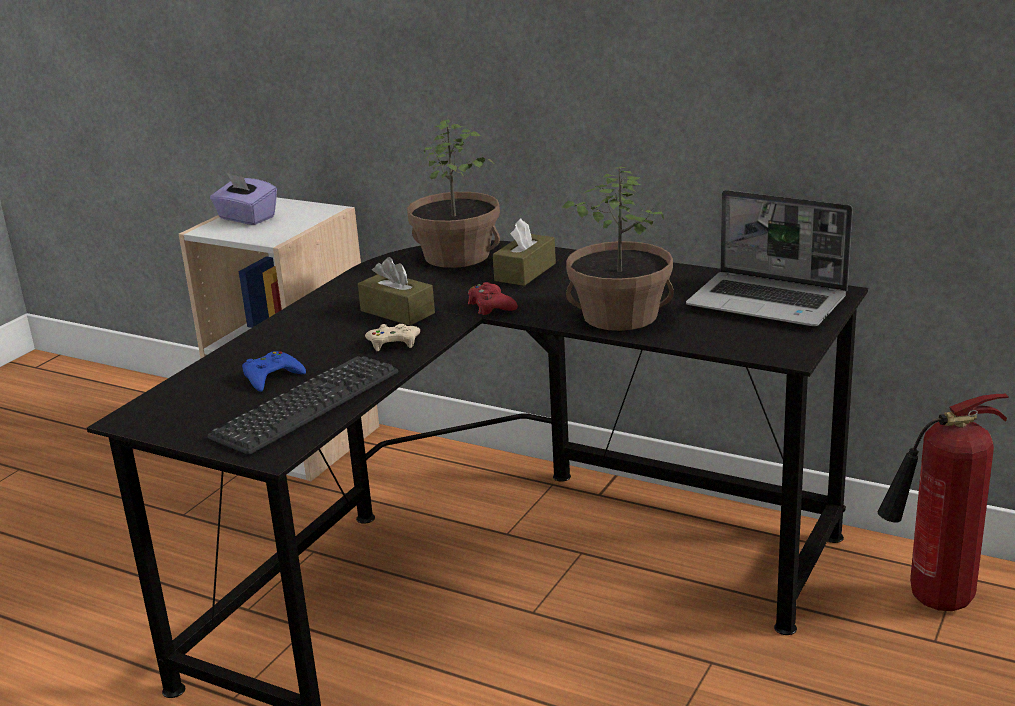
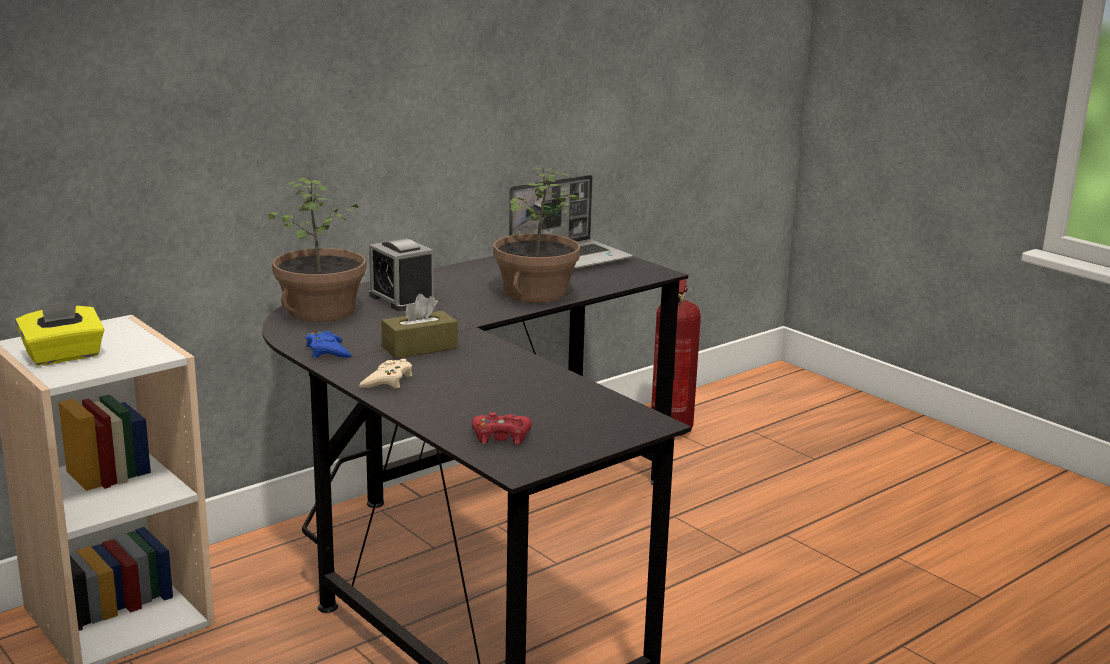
camera: 70 degrees left, 5 degrees down
(246, 218) = (64, 356): purple tissue box -> yellow tissue box
(271, 377) = (497, 406): blue game controller -> blue game controller (327, 351)
(307, 405) = (573, 401): keyboard -> none
(393, 343) = (486, 358): beige game controller -> beige game controller (387, 381)
(491, 306) = (458, 320): red game controller -> red game controller (501, 437)
(525, 272) = (401, 299): brown tissue box -> alarm clock

